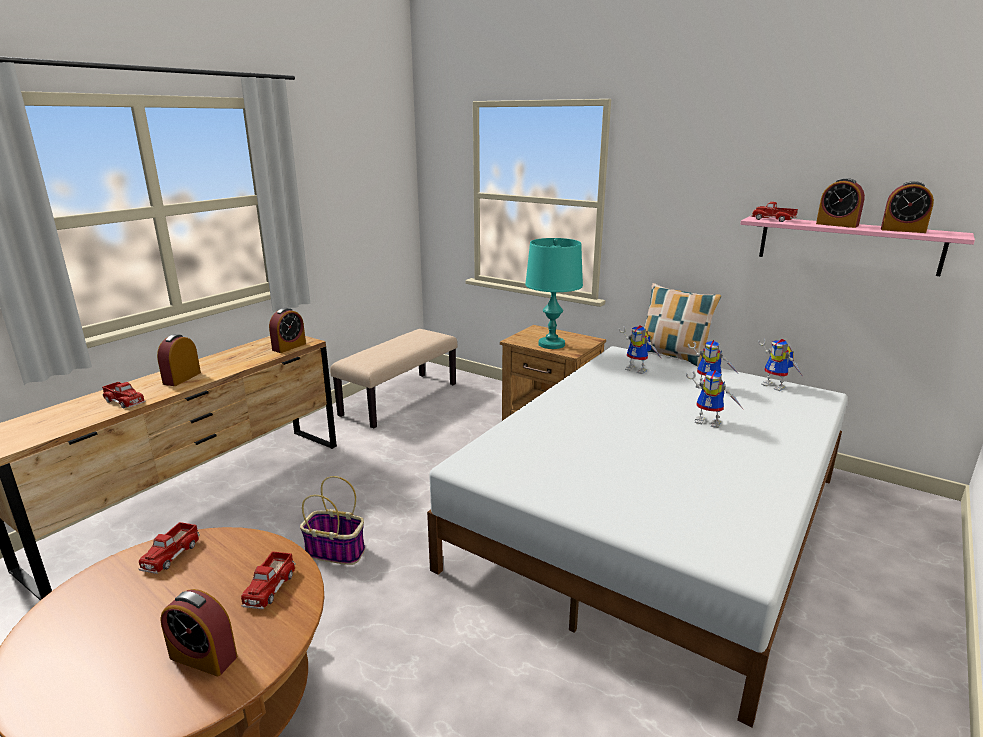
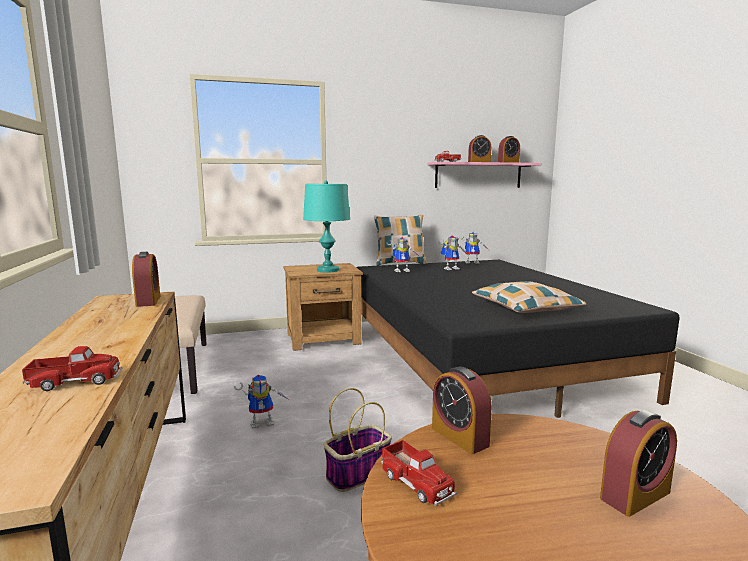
camera: 50 degrees left, 10 degrees down
(182, 378) = (92, 346): alarm clock -> alarm clock (459, 437)
(269, 587) = (537, 440): toy truck -> none
(587, 481) = (525, 308): none -> pillow
(653, 521) = (479, 358): white bed -> black bed
(710, 422) = (492, 278): toy robot -> toy robot (263, 422)

